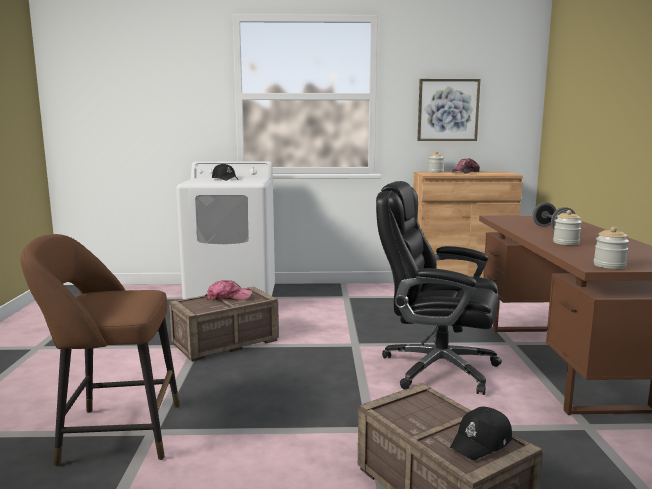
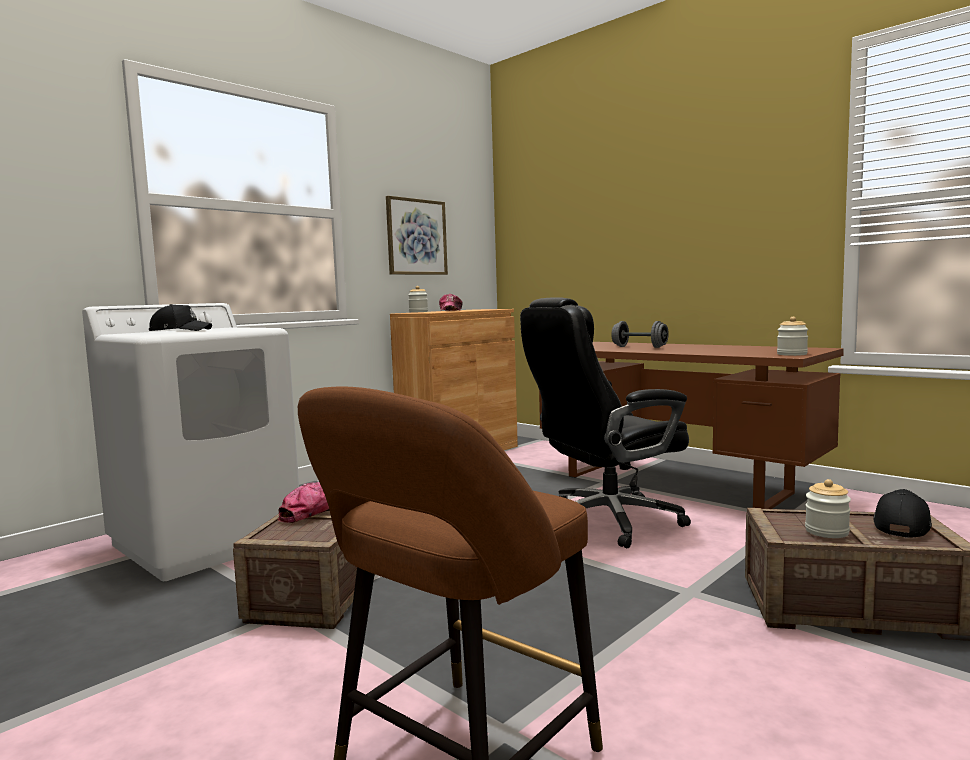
camera: 45 degrees left, 5 degrees down
(481, 442) = (900, 525): black cap -> black cap turned 150 degrees counterclockwise
(566, 243) = (695, 350): jar -> jar (826, 531)

